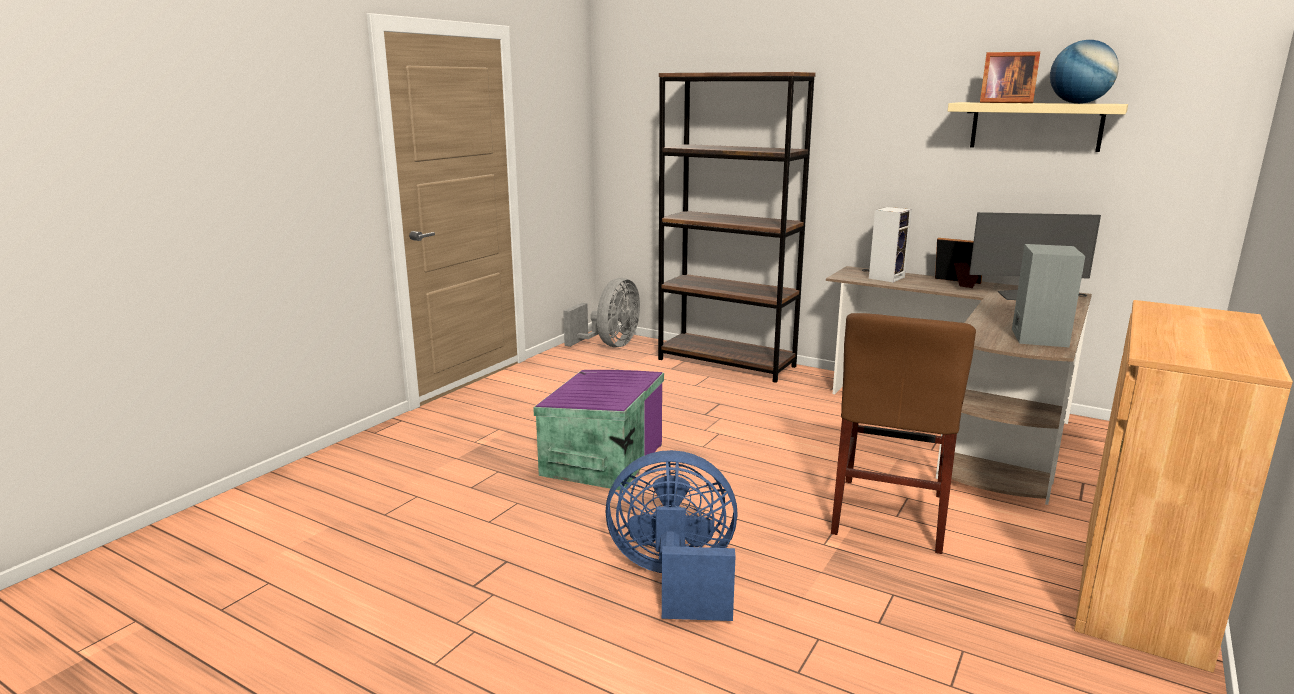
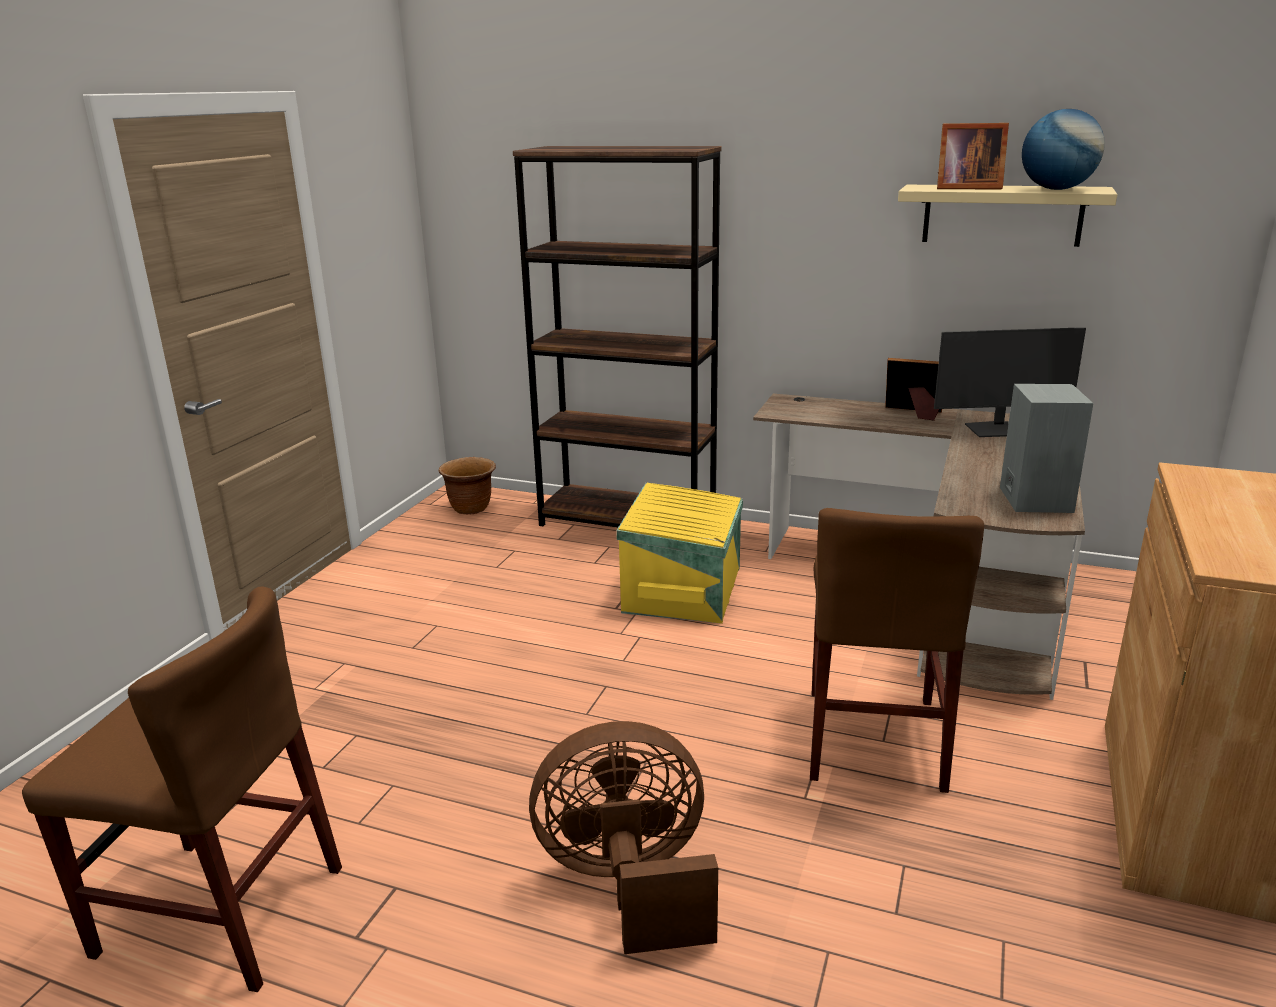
camera: 10 degrees left, 5 degrees up
(385, 559) = (220, 911): none -> brown chair
(600, 460) = (493, 698): purple storage box -> none
(610, 345) = (471, 508): grey fan -> brown planter
(675, 580) = (628, 884): blue fan -> brown fan
(761, 407) = (685, 589): none -> yellow storage box
(886, 277) = (827, 410): speaker -> none

